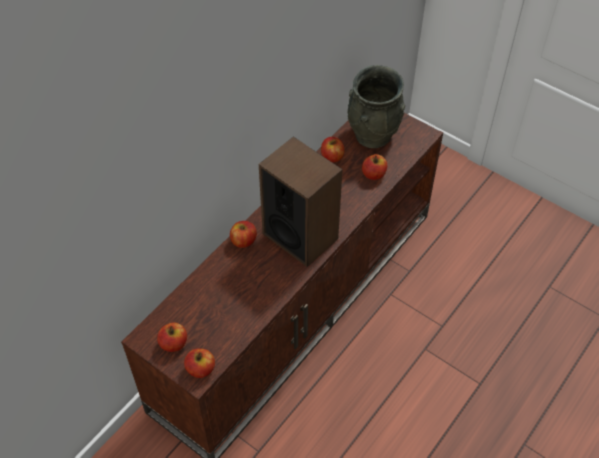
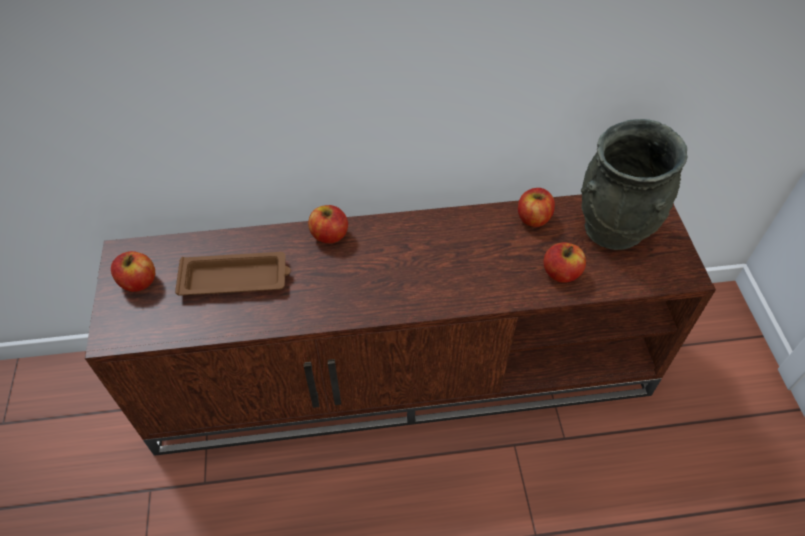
camera: 45 degrees right, 0 degrees up
(200, 369) = (125, 329): apple -> none
(224, 300) = (236, 279): none -> brown tray
(300, 235) = (393, 276): speaker -> none

